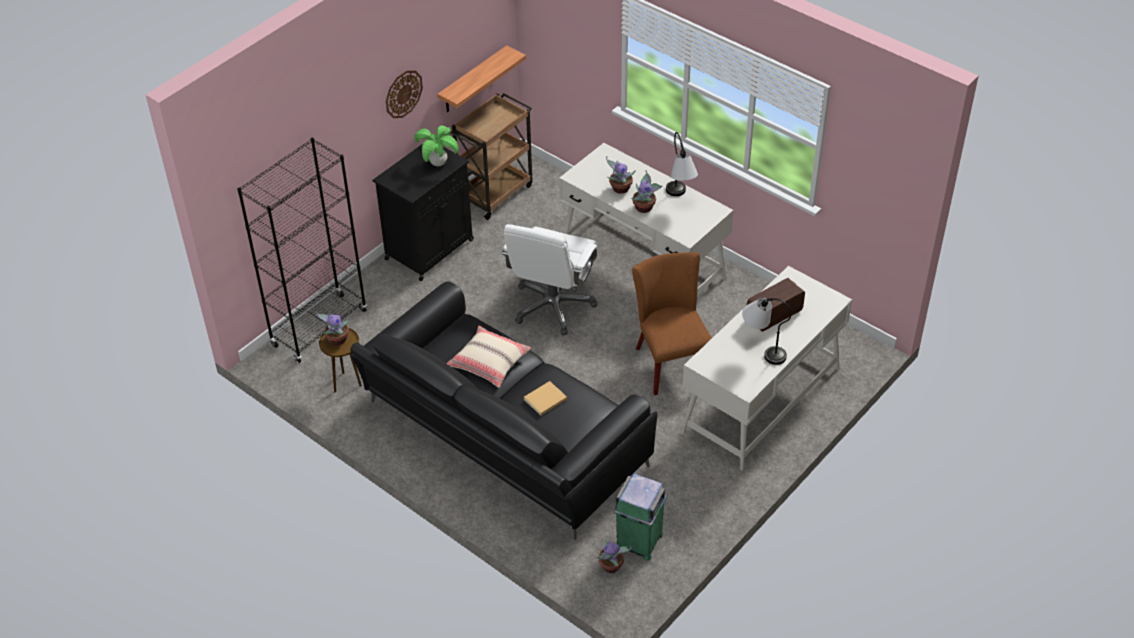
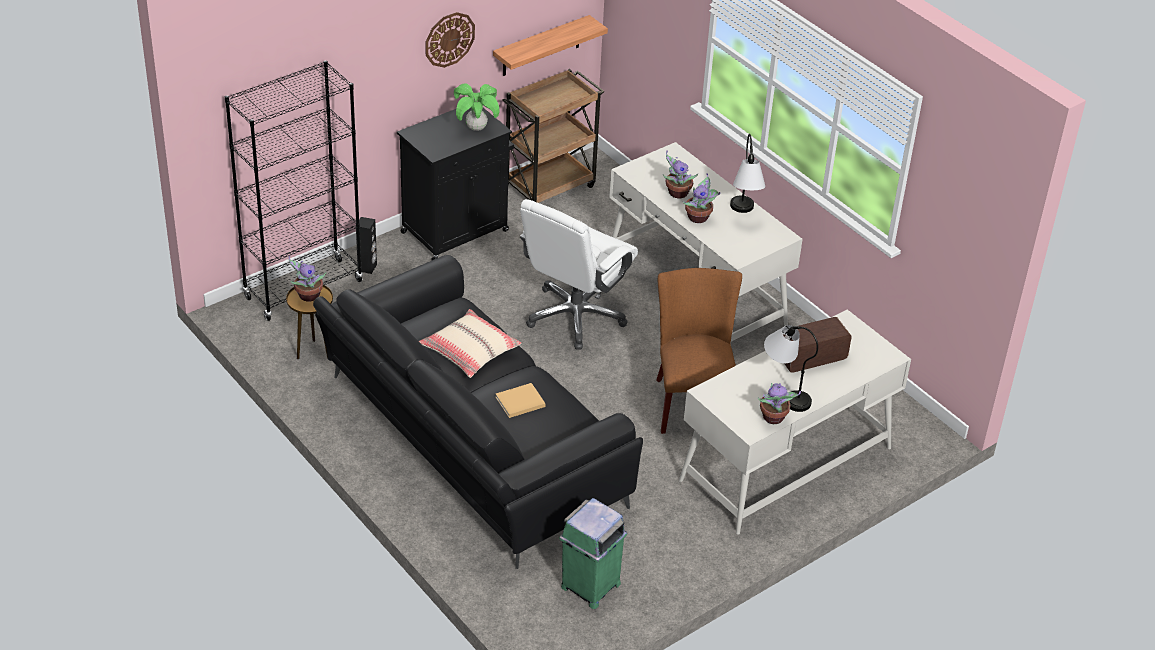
camera: 10 degrees right, 5 degrees down
(367, 297) = (367, 267): none -> black speaker
(611, 567) = (548, 607): potted plant -> potted plant (773, 418)

